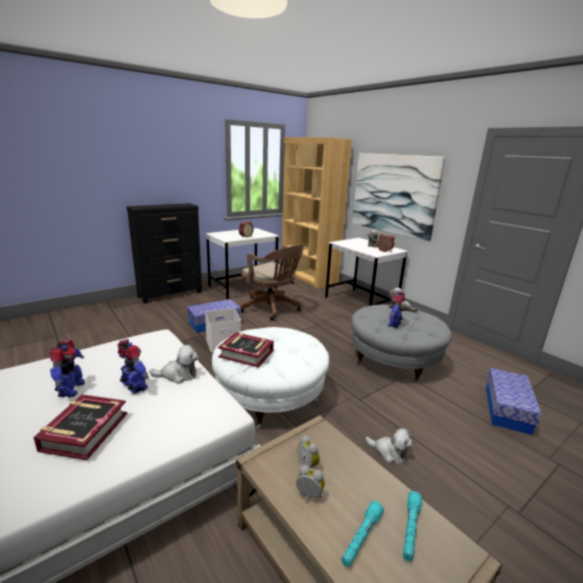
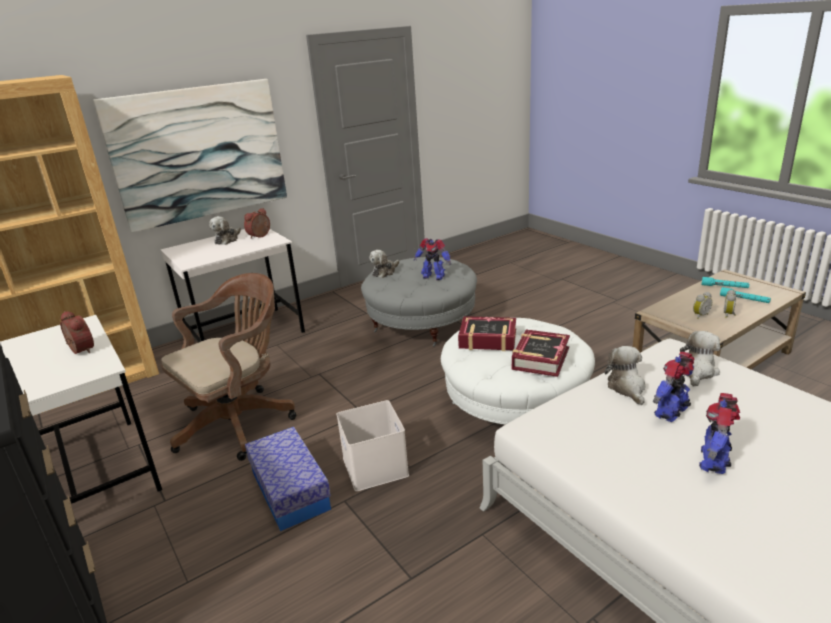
camera: 85 degrees left, 5 degrees up
(70, 389) = (714, 461): toy robot -> toy robot turned 60 degrees counterclockwise
(84, 431) = (769, 420): book -> book (487, 339)
(389, 452) = (581, 338): plush toy -> plush toy (698, 371)
(507, 409) = (501, 283): storage box -> none

